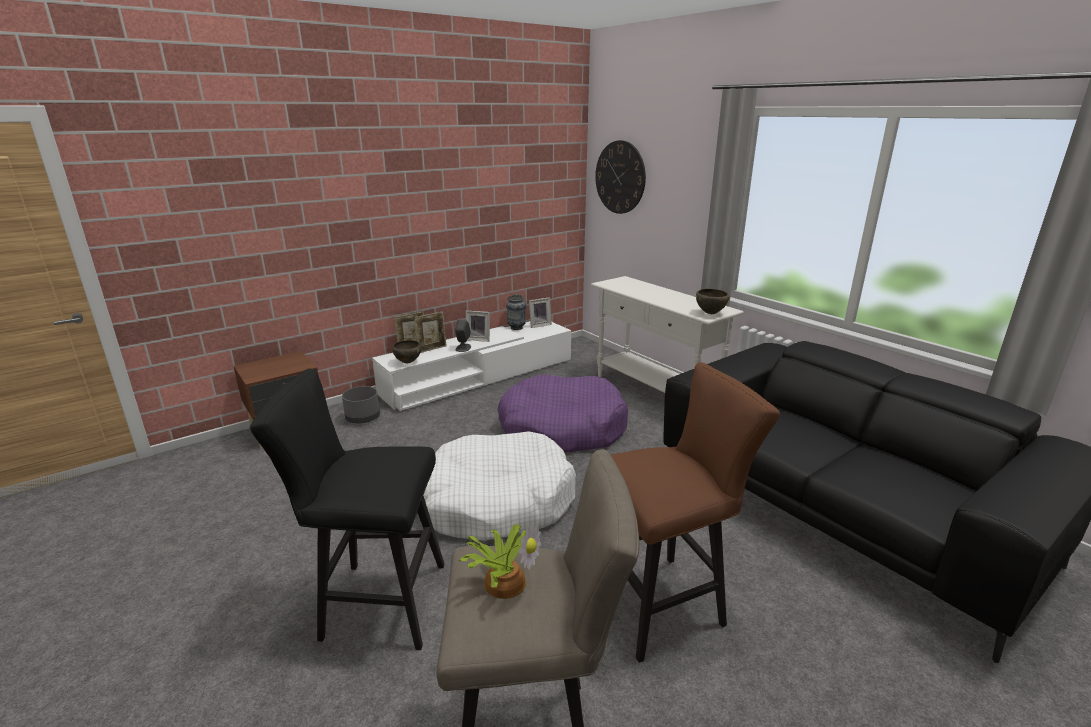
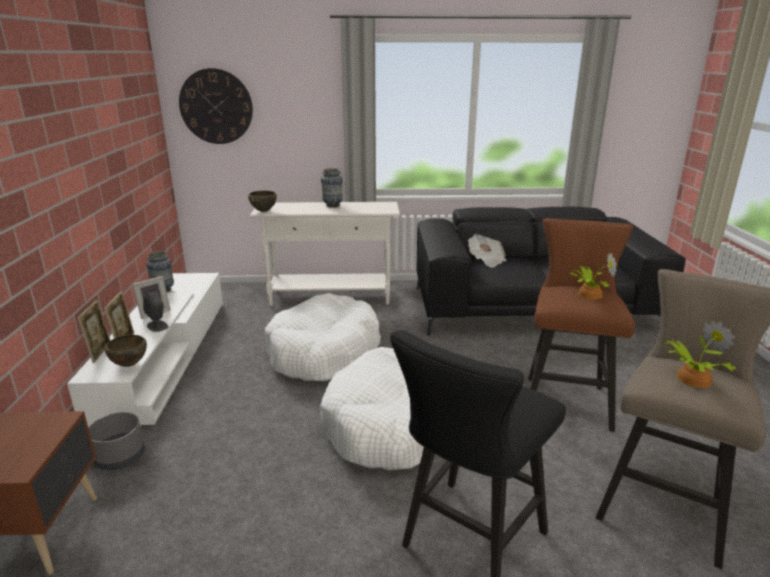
camera: 55 degrees left, 0 degrees up
(539, 325) = (180, 279): picture frame -> none
(562, 428) = (324, 352): purple dog bed -> white dog bed
(667, 471) = (588, 294): none -> potted plant
(671, 295) = (332, 205): none -> vase
(710, 313) = (387, 208): brown bowl -> brown bowl (264, 211)
(781, 414) = (486, 260): none -> newspaper

